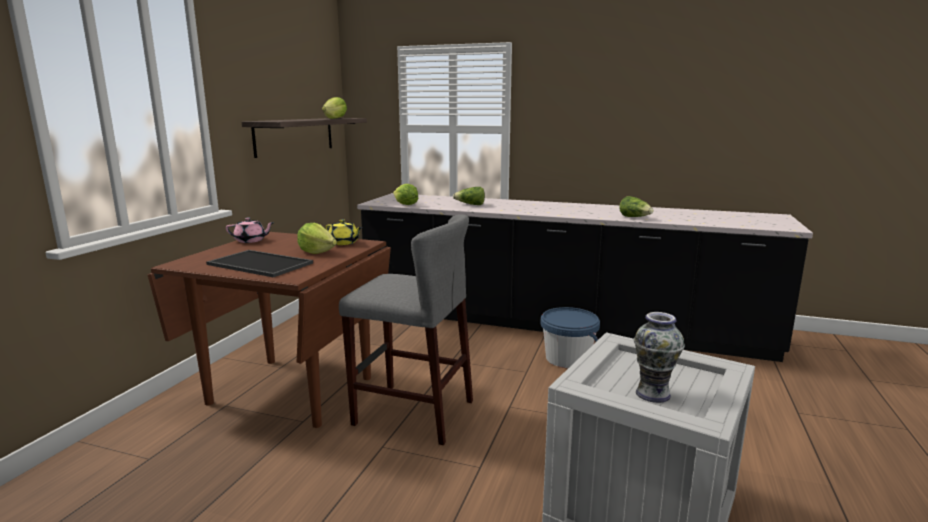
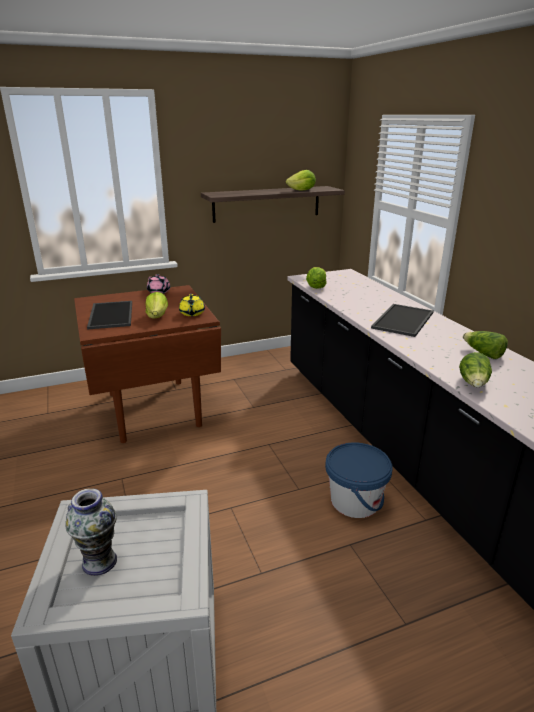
camera: 50 degrees right, 10 degrees up
(413, 412) = (175, 468): grey stool -> none
(470, 205) = (366, 304): lettuce -> lettuce (483, 354)
(520, 206) = (404, 320): none -> tray

